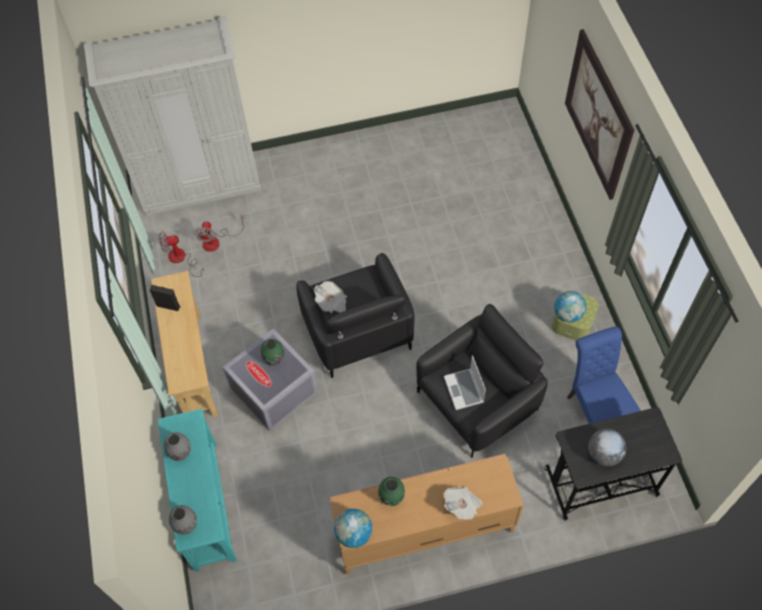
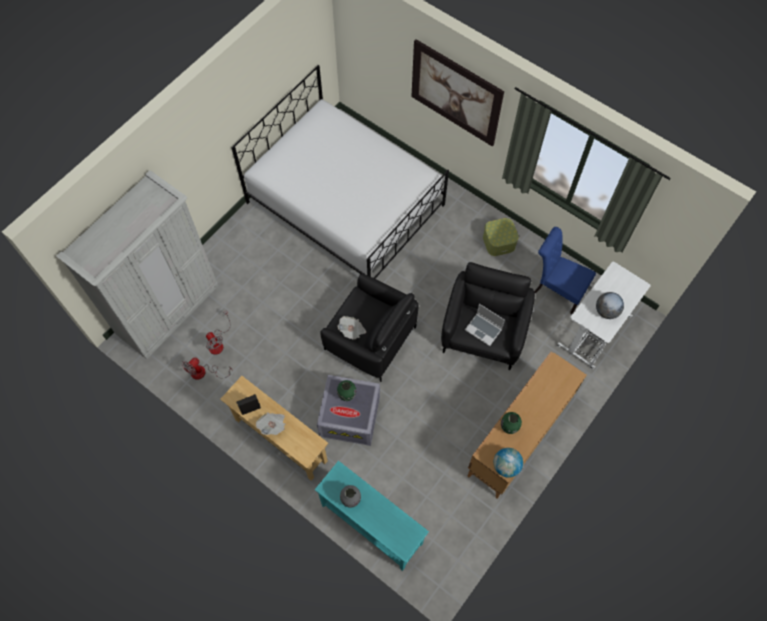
camera: 40 degrees left, 5 degrees up
(186, 525) = (396, 542): grey vase -> none
(443, 188) = (345, 203): none -> white bed
(462, 506) = (553, 401): newspaper -> newspaper (273, 425)
(568, 314) = (499, 238): globe -> none
(600, 483) = (593, 332): black desk -> white desk

